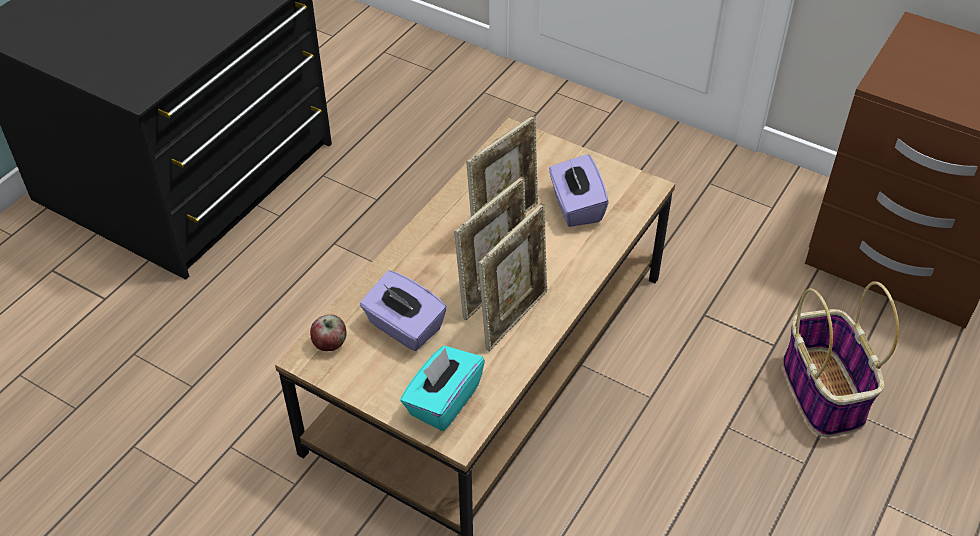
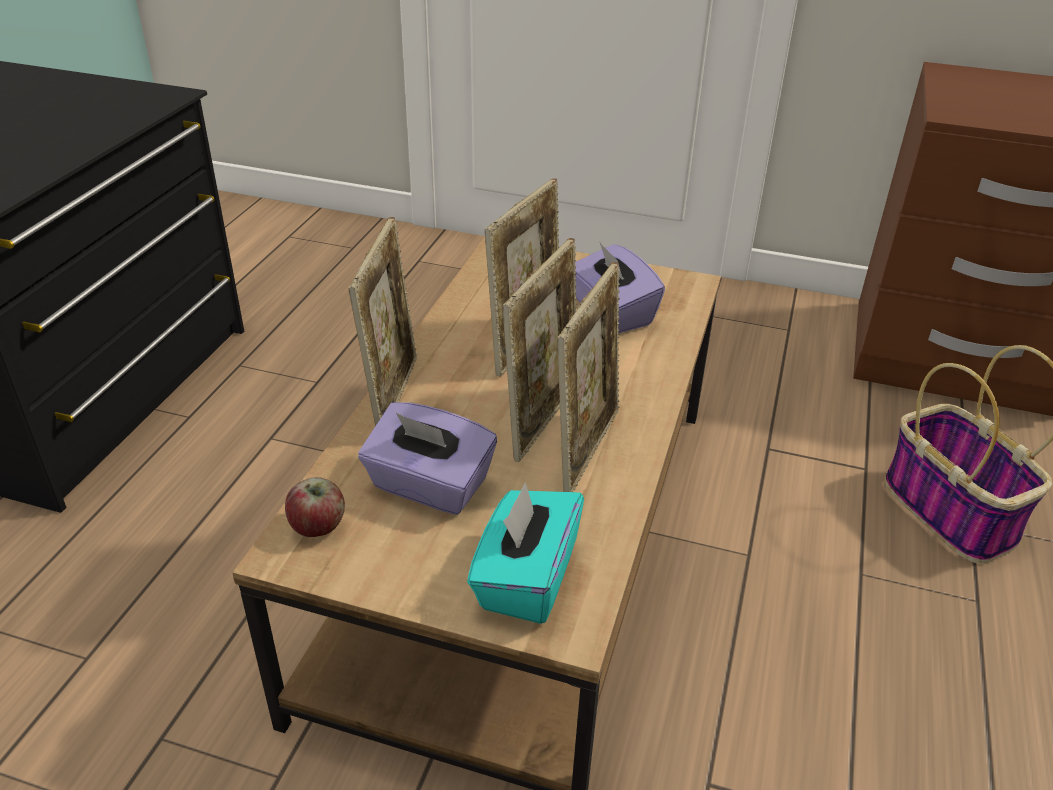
camera: 15 degrees left, 10 degrees down
(399, 254) = (392, 396): none -> picture frame

